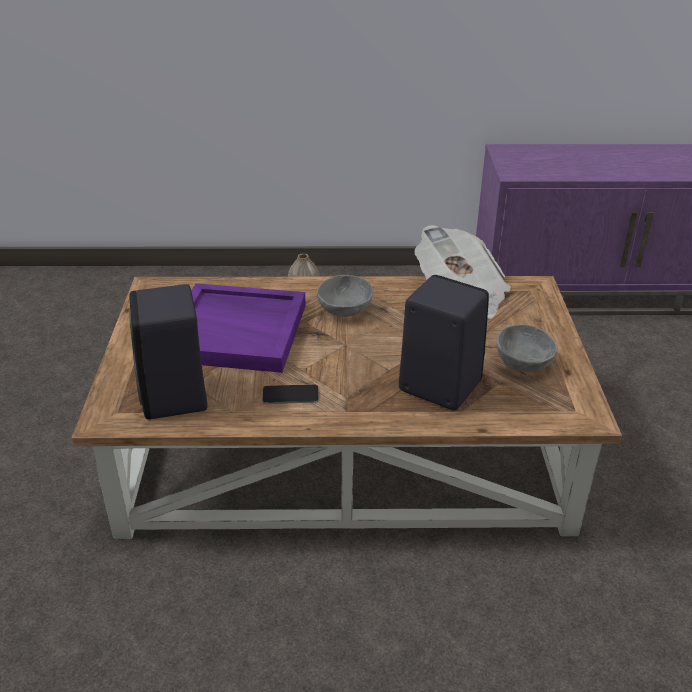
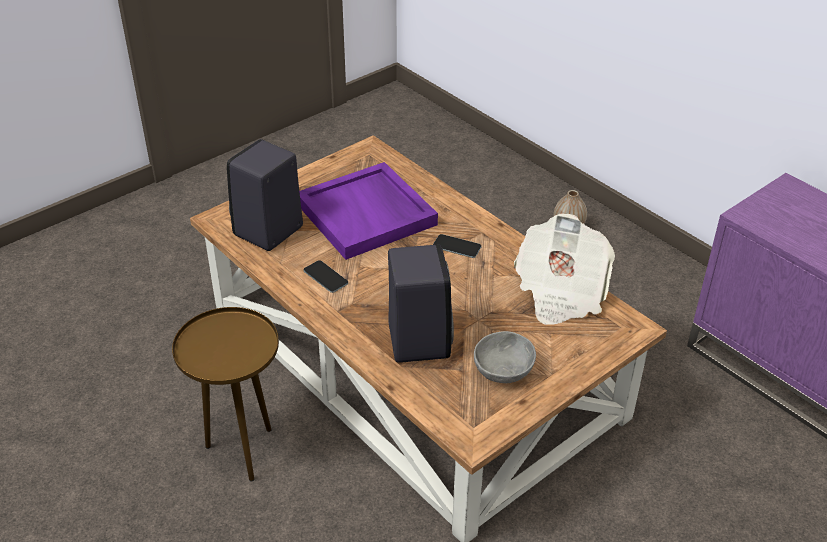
camera: 50 degrees right, 5 degrees up
(331, 626) = (243, 451): none -> brown side table
(346, 310) = (457, 246): grey bowl -> phone

